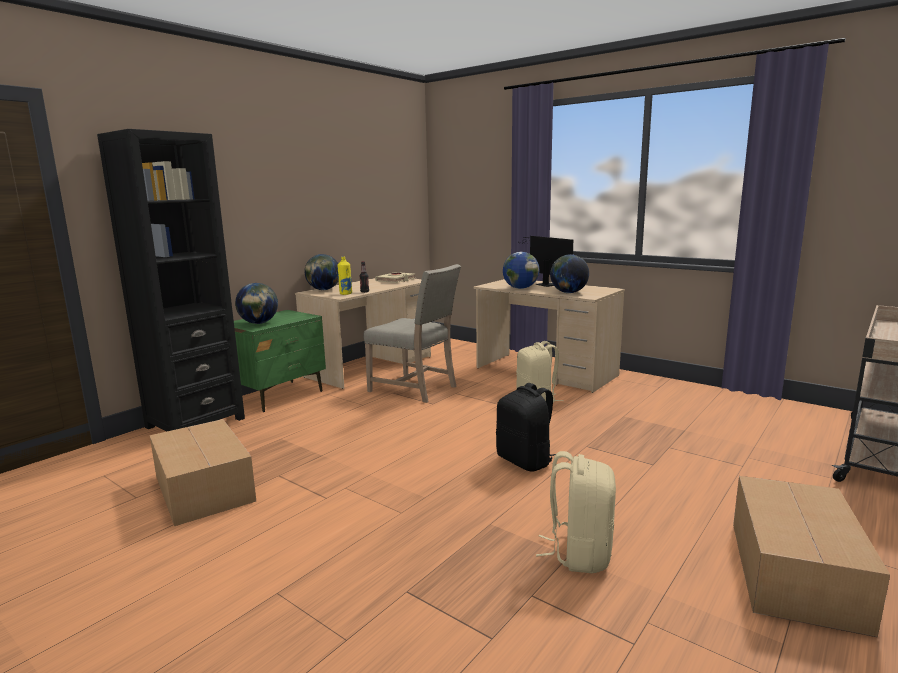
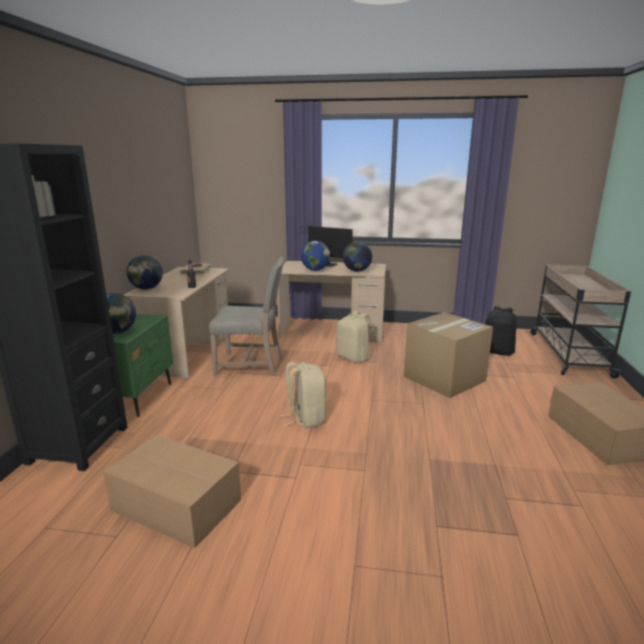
camera: 30 degrees left, 5 degrees up
(345, 294) = (178, 291): yellow bottle -> none
(525, 461) = (398, 406): black backpack -> black backpack (497, 351)
(579, 553) = (498, 461): beige backpack -> beige backpack (305, 418)
(628, 446) = (444, 378): none -> cardboard box

